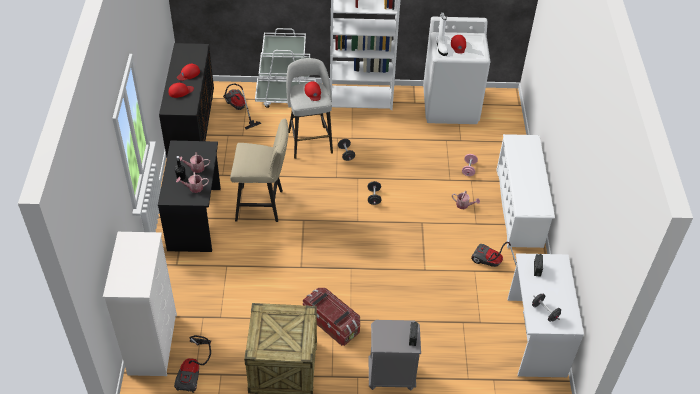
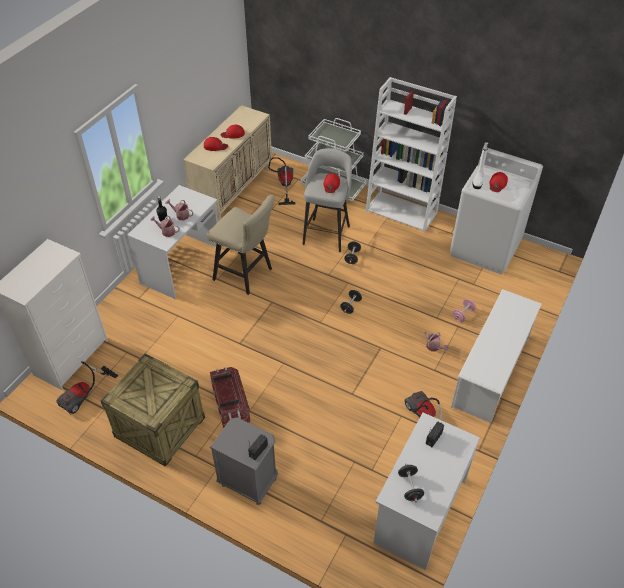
camera: 30 degrees right, 0 degrees up
(191, 129) = (233, 189): black cabinet -> beige cabinet
(195, 219) = (182, 265): black desk -> white desk

